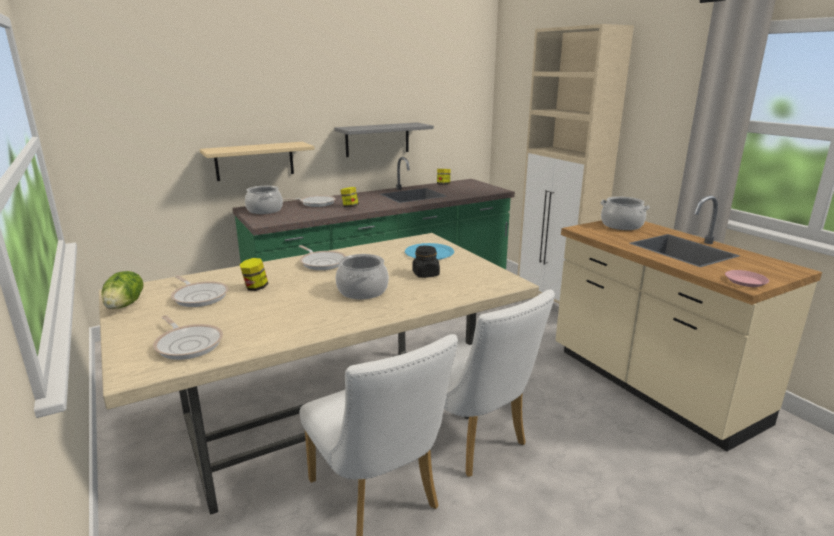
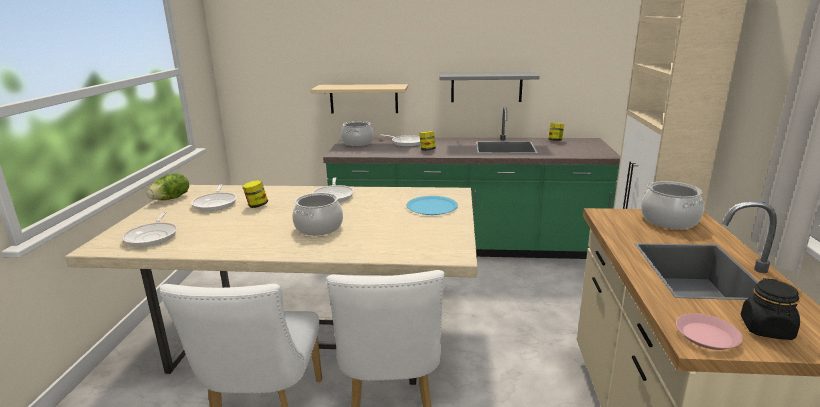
camera: 35 degrees right, 0 degrees up
(426, 274) = (393, 226): black jar -> black jar (766, 329)

